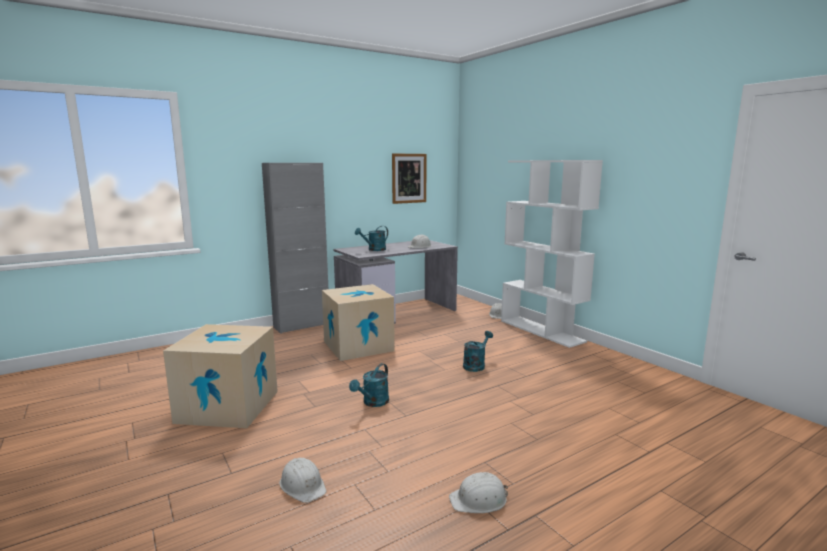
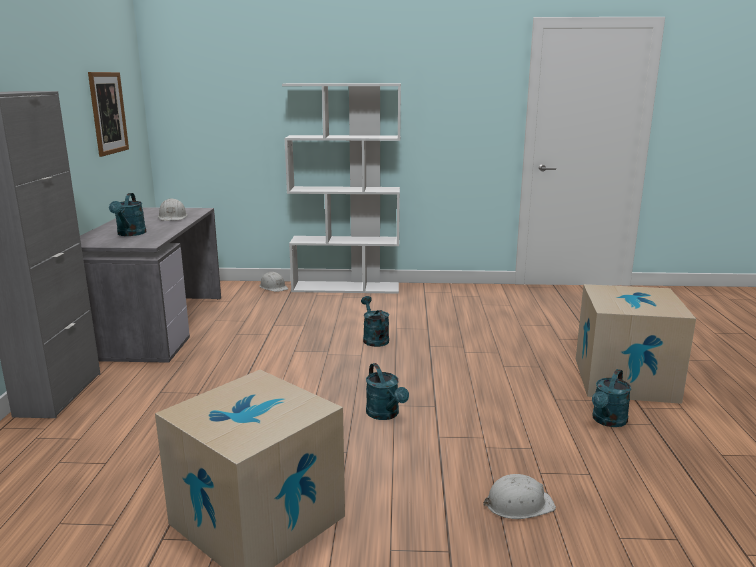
camera: 55 degrees left, 5 degrees up
(358, 346) = (216, 378): cardboard box -> cardboard box (624, 379)
(479, 500) = (607, 421): white hard hat -> turquoise watering can

